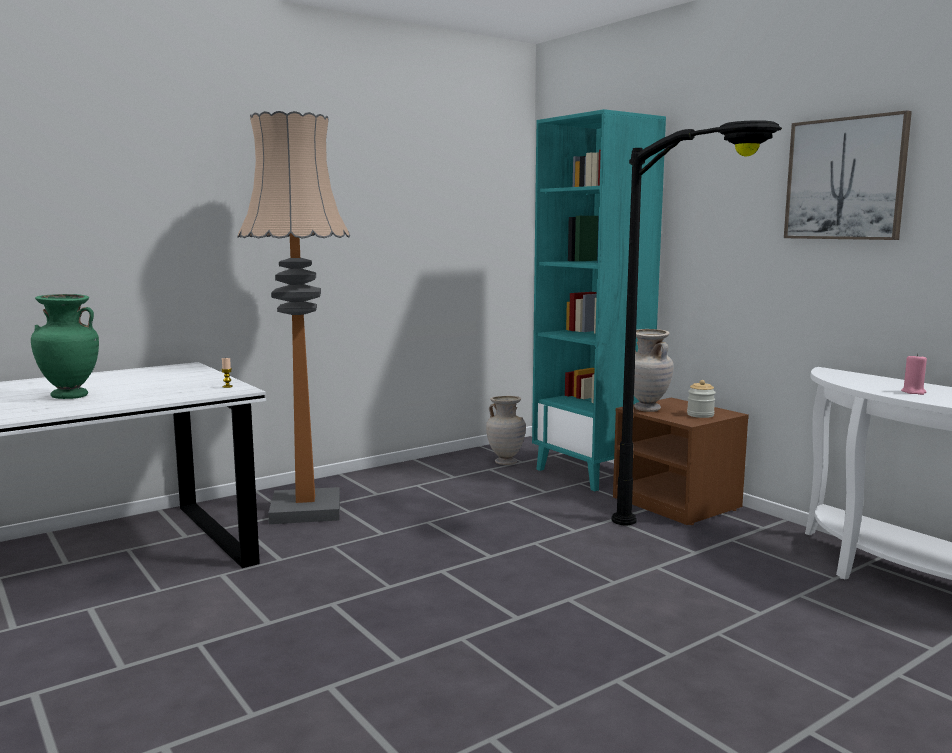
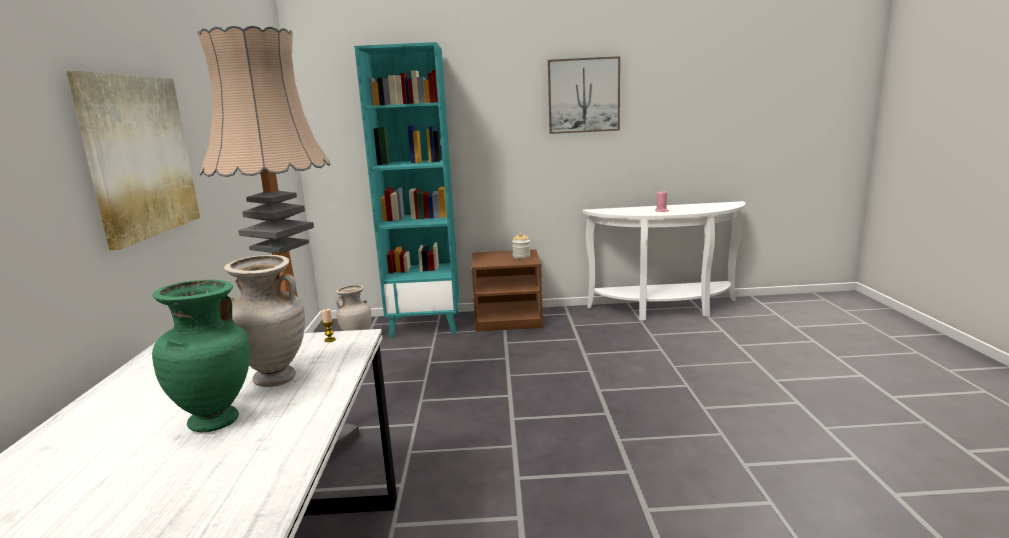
camera: 55 degrees left, 5 degrees up
(229, 219) = (139, 156): none -> picture
(646, 409) = (488, 262): beige vase -> beige vase (275, 379)
(692, 544) = (566, 335): black floor lamp -> none

